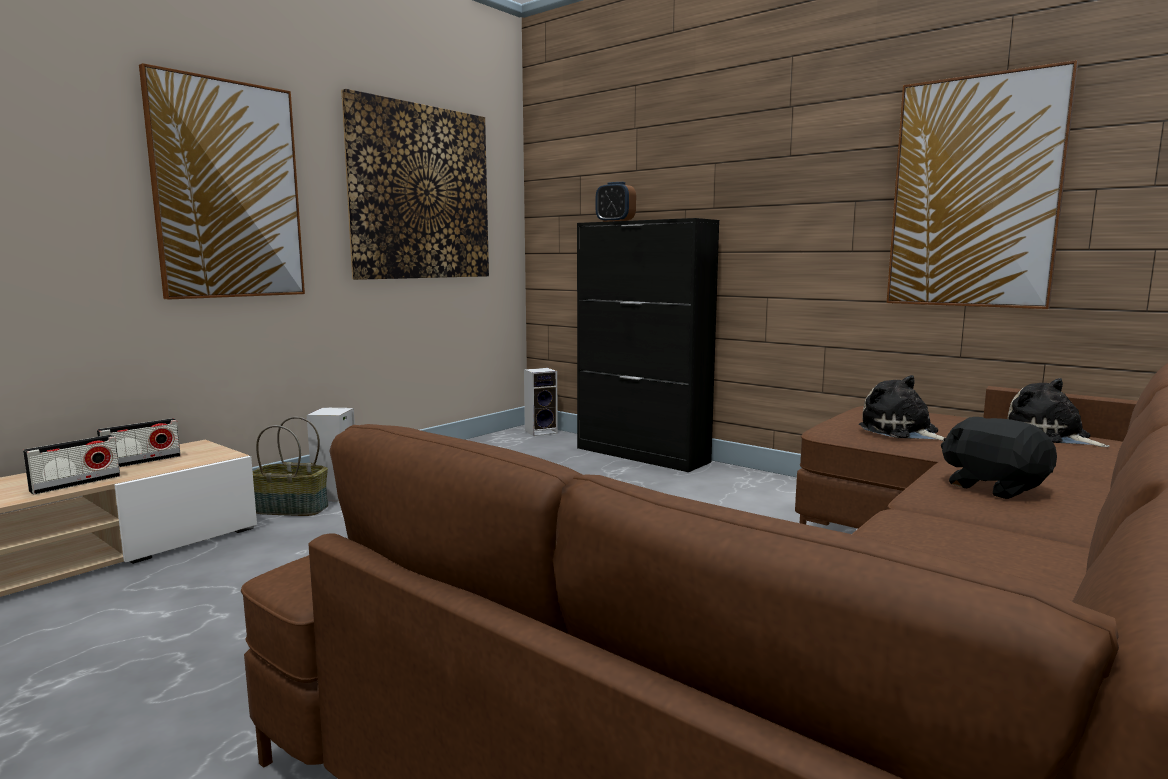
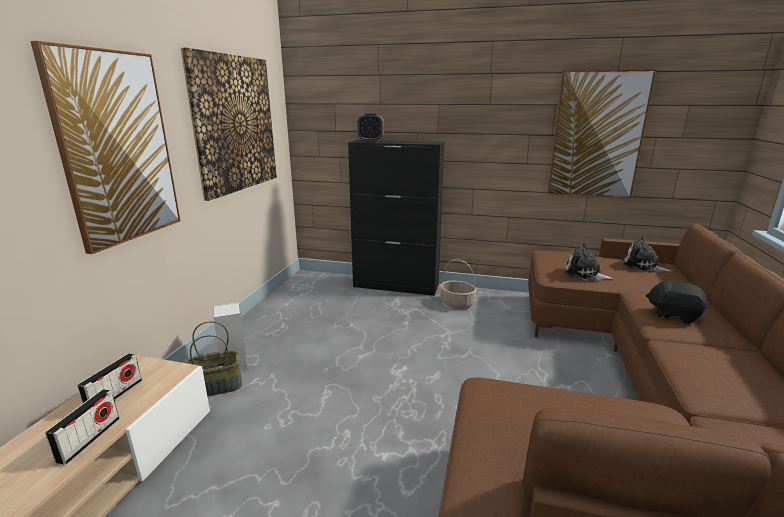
camera: 25 degrees left, 10 degrees up
(542, 432) = (316, 275): speaker -> none
(714, 485) = (457, 303): none -> basket

